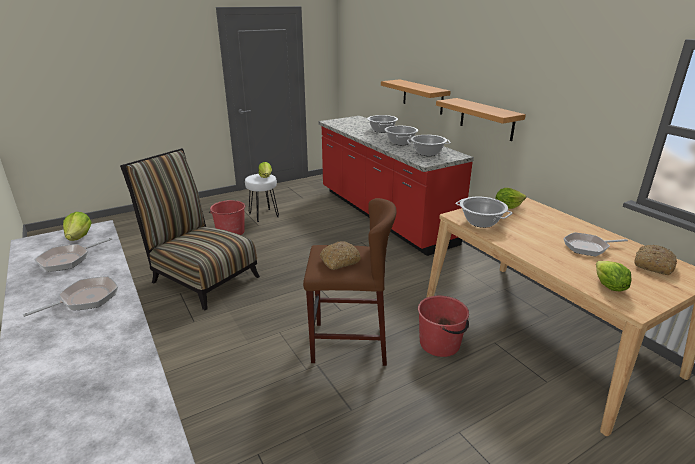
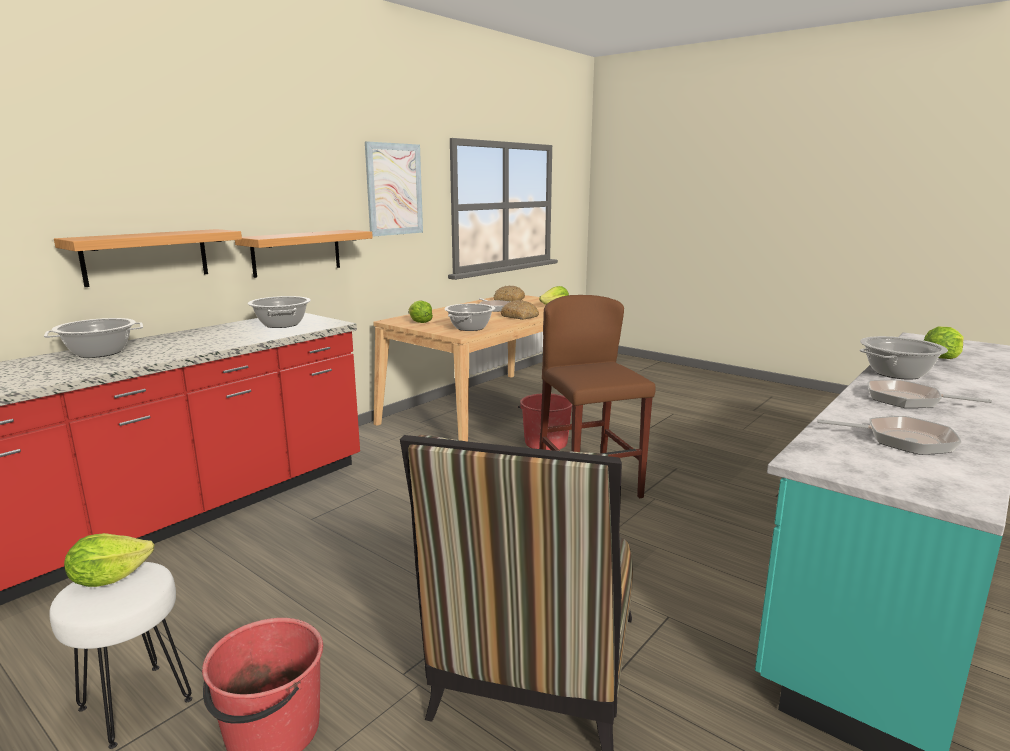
camera: 110 degrees left, 10 degrees down
(79, 237) = (857, 461): lettuce -> lettuce (941, 357)
(339, 261) = (605, 370): bread -> bread (520, 317)
(400, 143) = (211, 338): cooking pot -> cooking pot (897, 373)
(580, 90) = (394, 189): none -> picture

